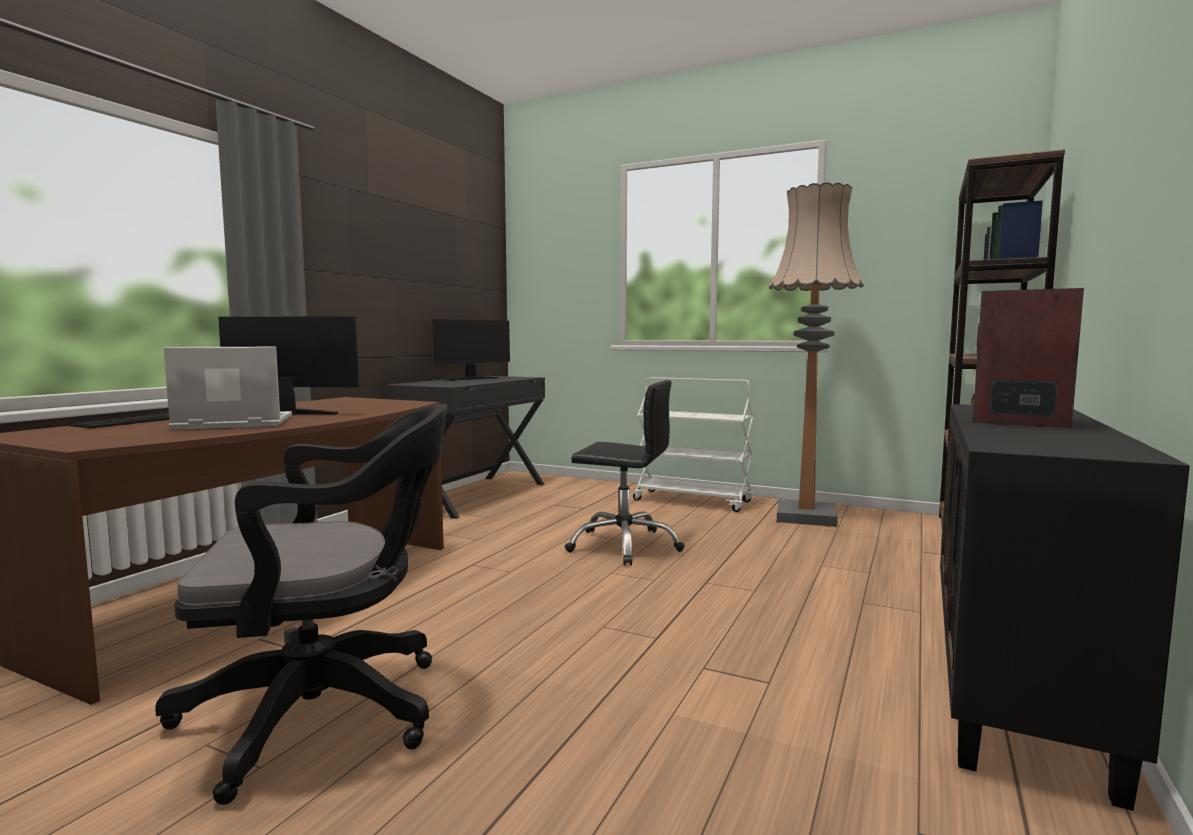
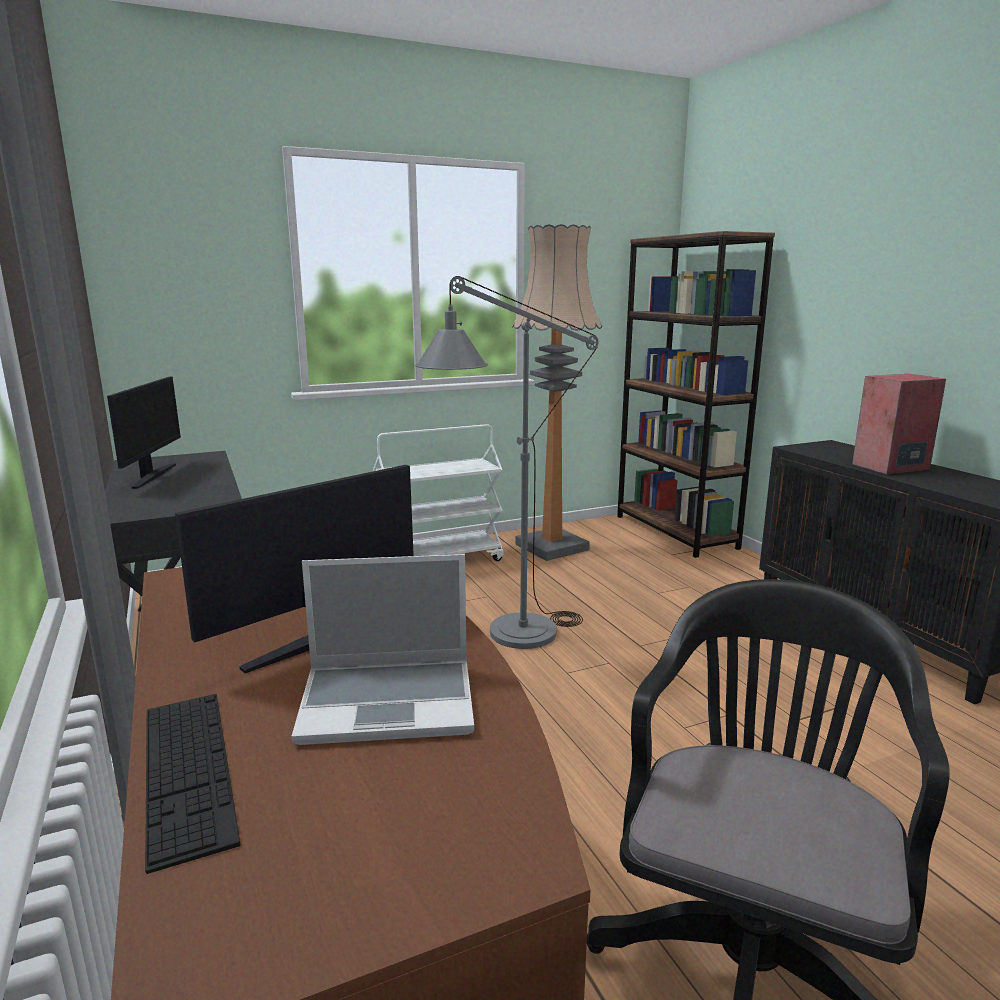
camera: 50 degrees left, 10 degrees up
(232, 423) = (390, 701): laptop -> laptop turned 120 degrees counterclockwise
(624, 545) = (506, 637): black office chair -> grey floor lamp

